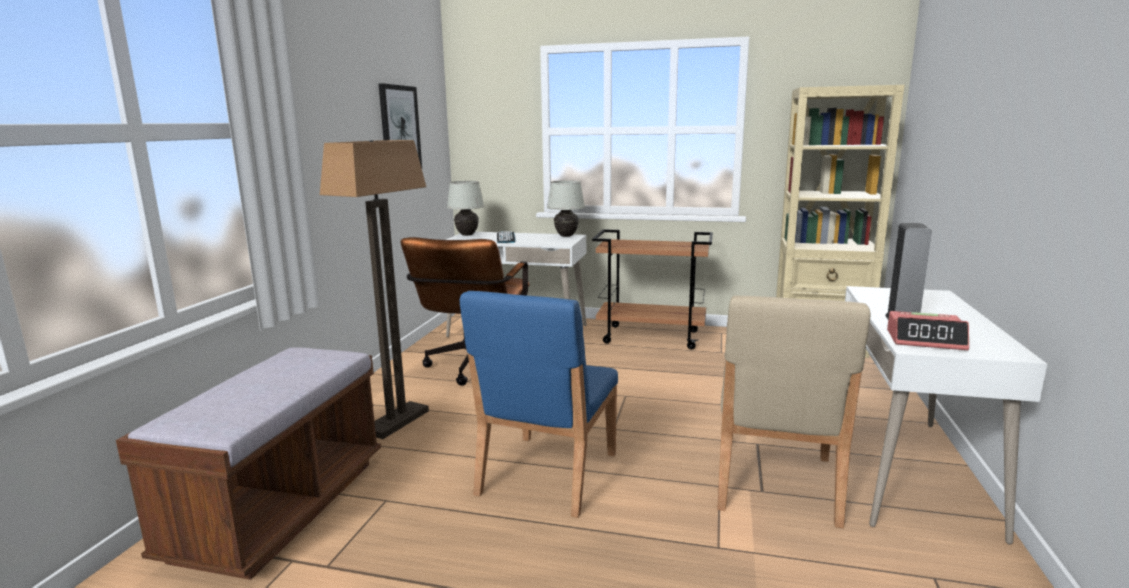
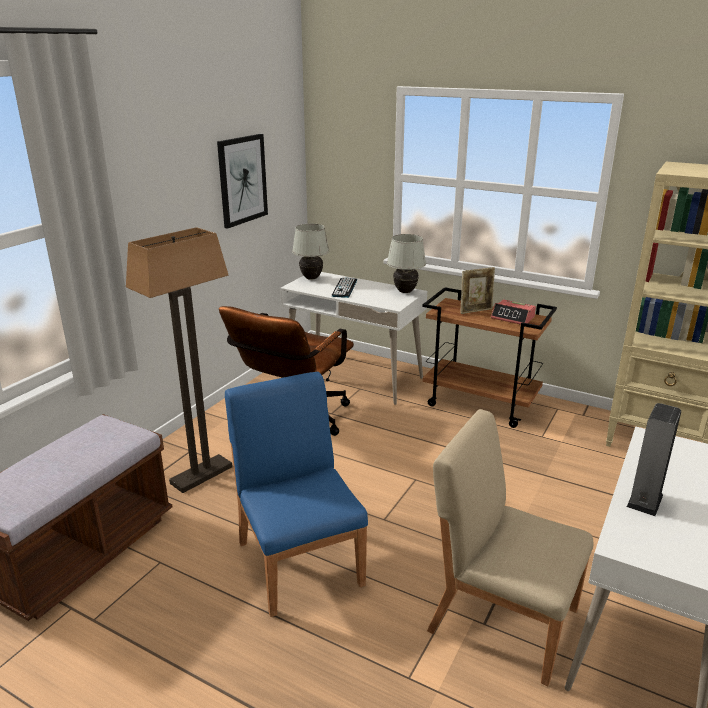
camera: 15 degrees right, 10 degrees up
(546, 474) = (300, 561): blue chair -> blue chair turned 120 degrees clockwise
(640, 243) = (476, 311): none -> picture frame
(775, 484) = (501, 618): beige chair -> beige chair turned 90 degrees clockwise
(926, 340) = (643, 537): alarm clock -> alarm clock (513, 318)

